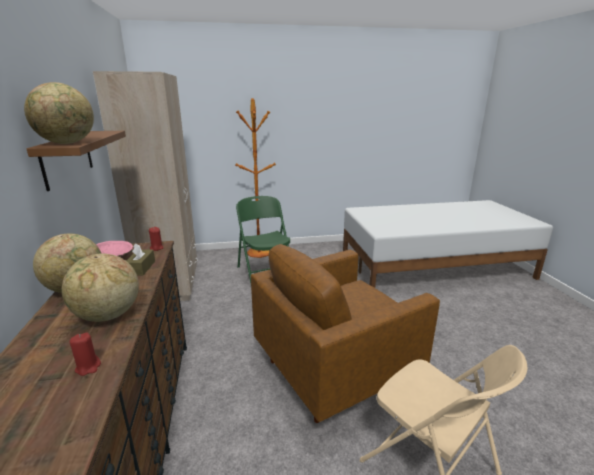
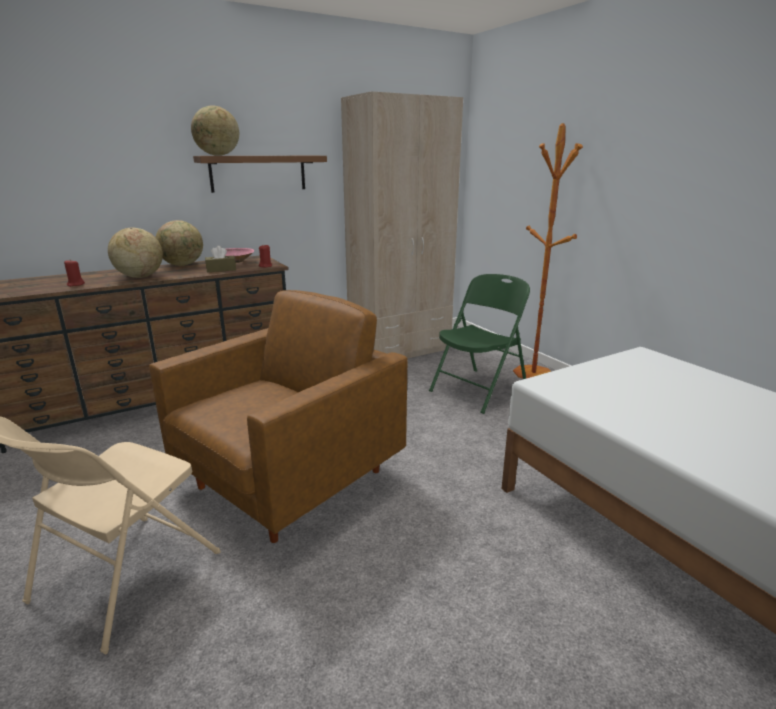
camera: 70 degrees right, 0 degrees up
(336, 369) = (289, 481): brown armchair -> brown armchair turned 90 degrees clockwise

